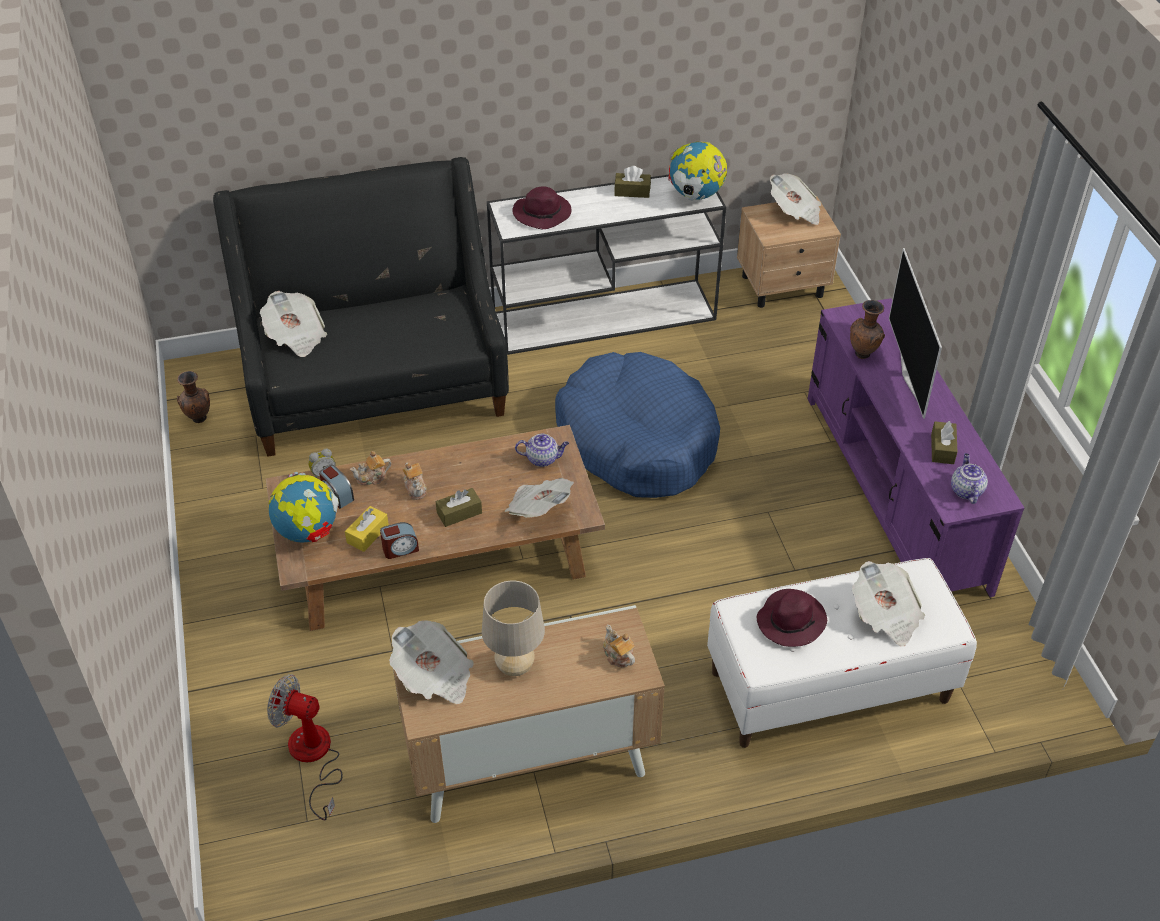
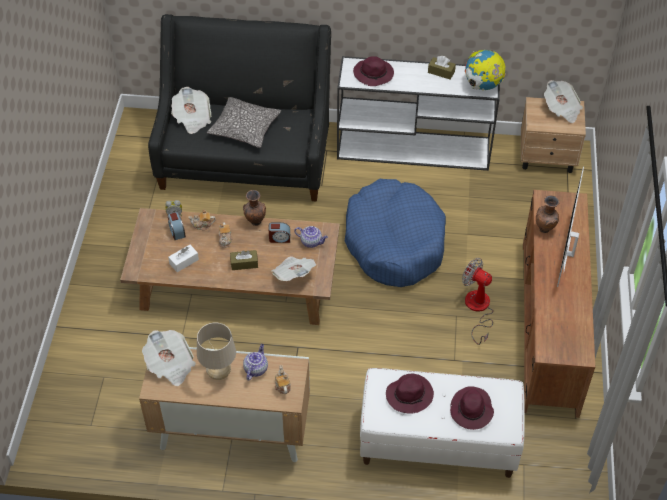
camera: 20 degrees right, 5 degrees up
(198, 419) = (129, 153): brown vase -> brown vase (255, 222)
(308, 532) = (150, 250): globe -> none
(313, 758) = (109, 389): fan -> fan (478, 309)
(367, 534) = (184, 261): yellow tissue box -> white tissue box
(379, 331) = (245, 128): none -> pillow
(400, 549) = (199, 277): alarm clock -> alarm clock (279, 238)
(885, 616) = (471, 410): newspaper -> purple hat
(895, 492) = (549, 327): purple tv stand -> brown tv stand
(942, 449) = (562, 311): brown tissue box -> none
(965, 490) = (562, 344): teapot -> teapot (256, 369)

